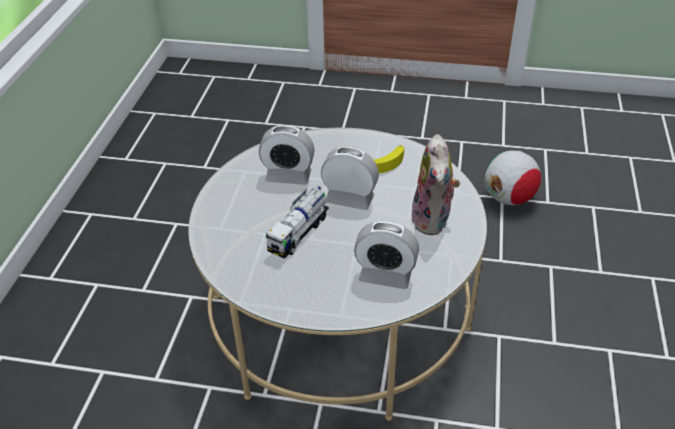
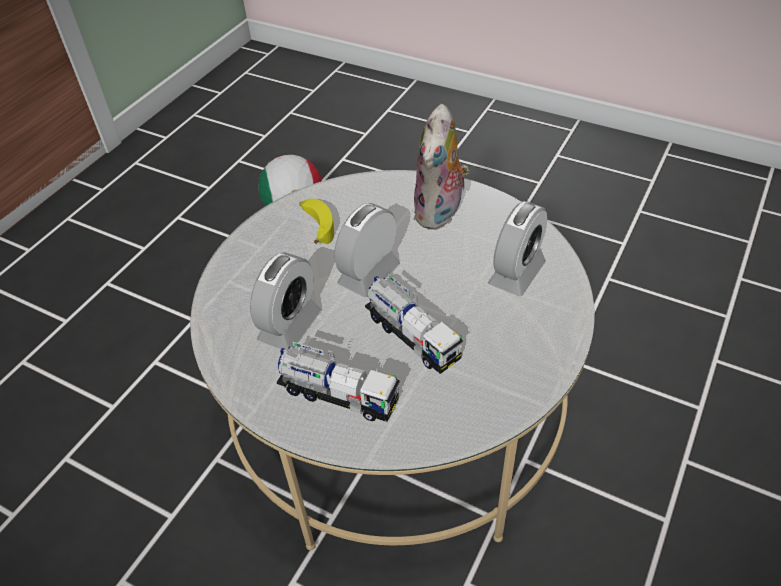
camera: 70 degrees left, 5 degrees up
(239, 212) = (338, 395): none -> toy truck
(433, 220) = (440, 213): plush toy -> plush toy turned 90 degrees clockwise

